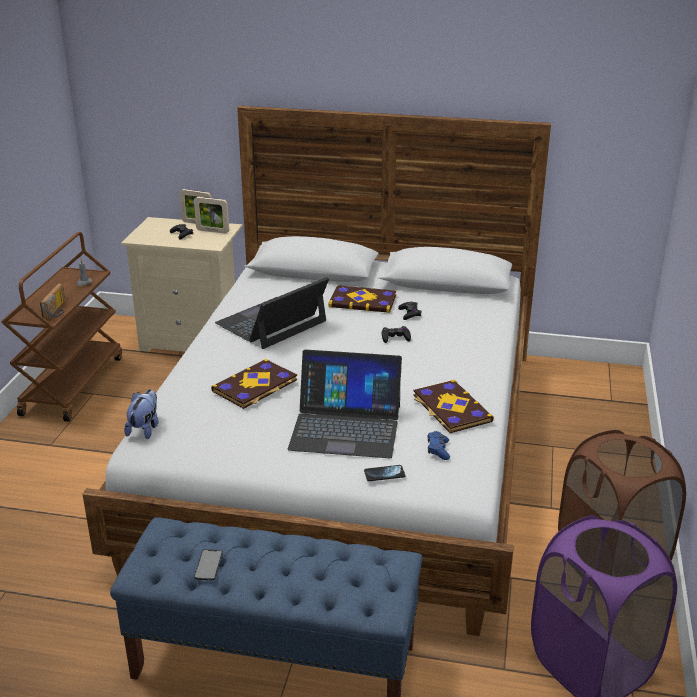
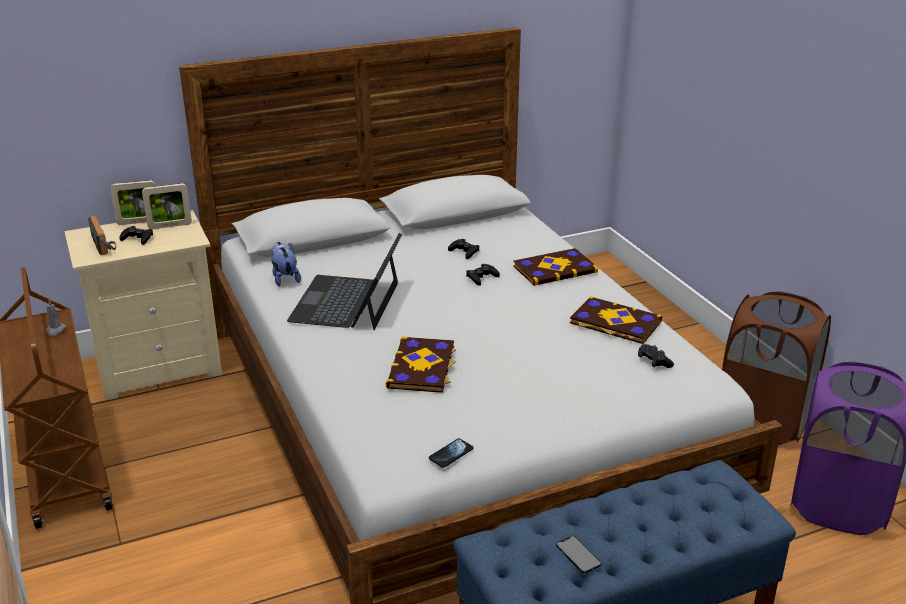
camera: 35 degrees left, 0 degrees up
(57, 310) = (66, 371): radio -> radio (105, 244)
(145, 429) = (365, 452): plush toy -> plush toy (285, 278)
(346, 427) = (553, 372): laptop -> none
(363, 301) = (405, 253): book -> book (554, 269)
(384, 474) = (642, 399): phone -> phone (451, 454)
(438, 450) = (654, 361): blue game controller -> black game controller

